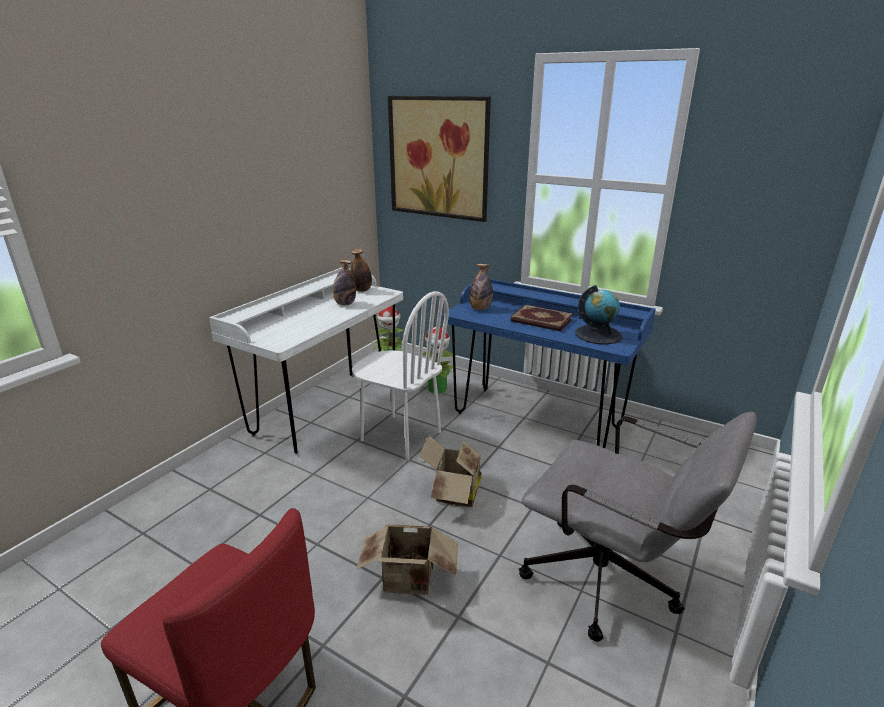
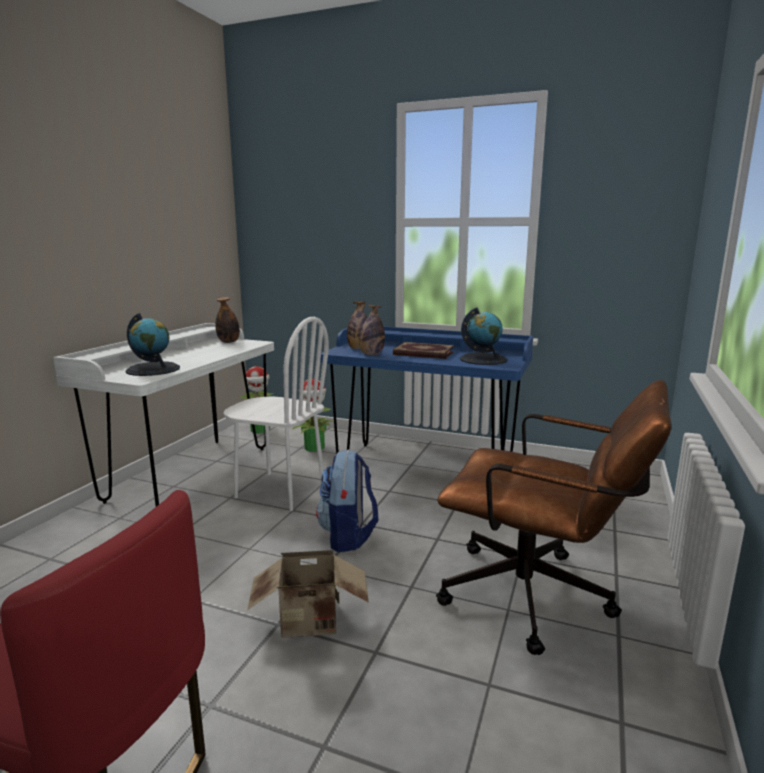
camera: 10 degrees left, 10 degrees down
(291, 330) = (153, 369): none -> globe
(345, 304) = (212, 351): bottle -> bottle (371, 354)
(438, 158) = (304, 210): picture -> none
(453, 494) = (348, 536): cardboard box -> backpack
(613, 583) = (540, 599): grey office chair -> brown office chair

